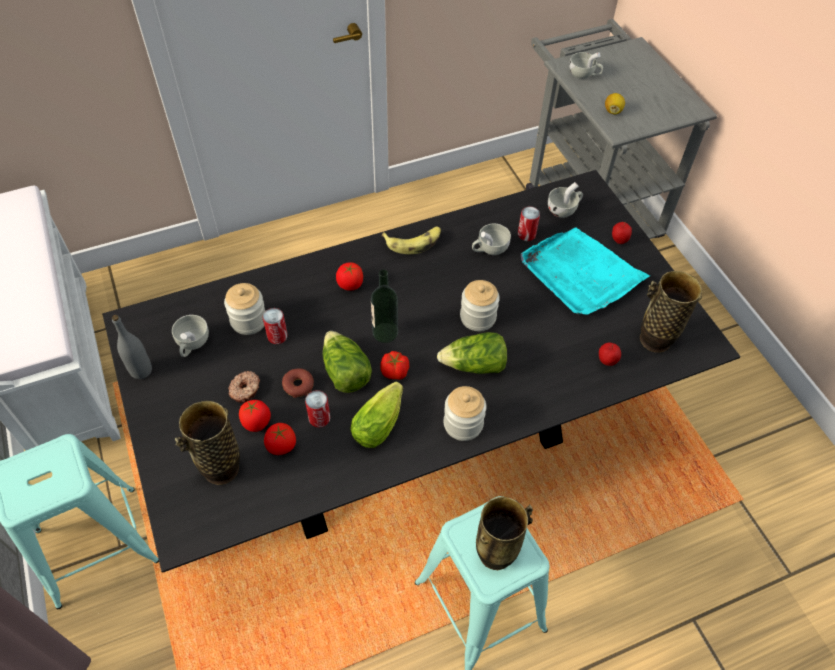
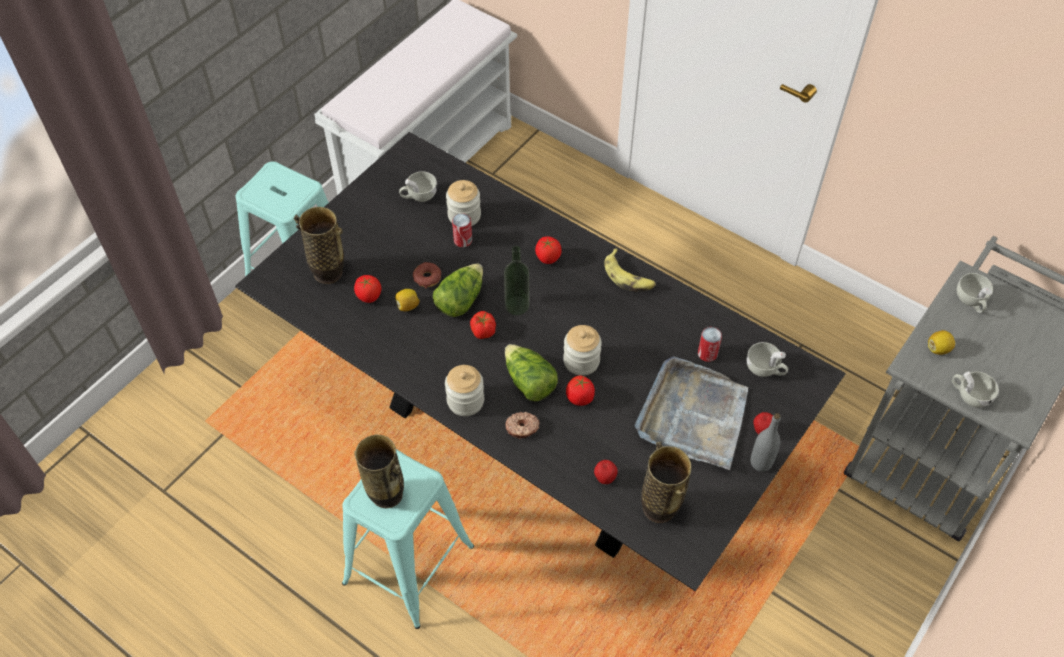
camera: 60 degrees right, 0 degrees up
(141, 370) = (376, 182): grey bottle -> grey bottle (761, 462)
(245, 390) = (402, 249): donut -> donut (522, 428)
(257, 422) = (379, 271): tomato -> tomato (580, 398)
(319, 418) = (407, 306): can -> lemon
(380, 421) = (431, 345): lettuce -> none
(489, 249) = (666, 334): white cup -> white cup (969, 395)
(580, 274) = (693, 416): turquoise tray -> grey tray

